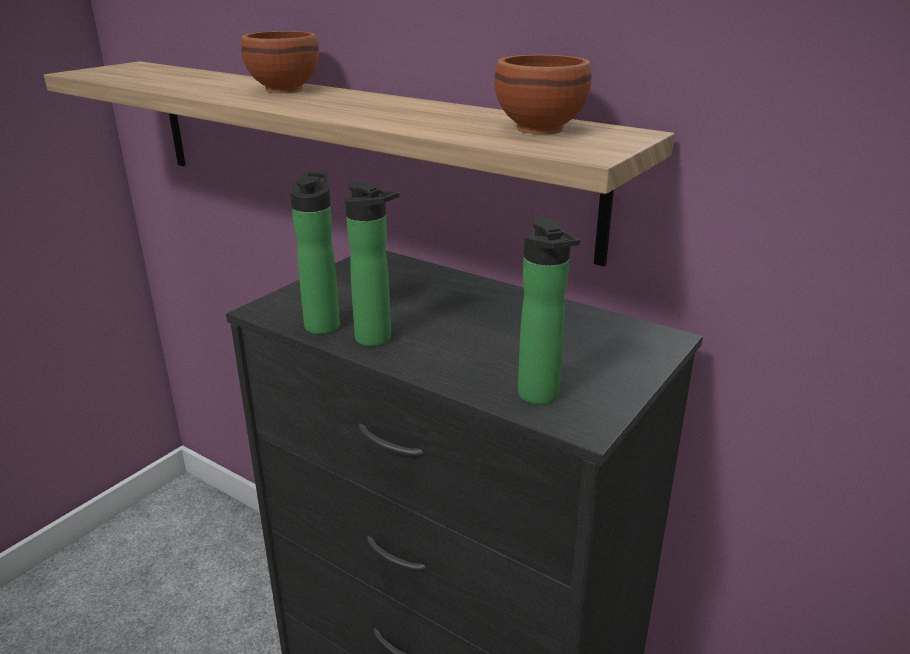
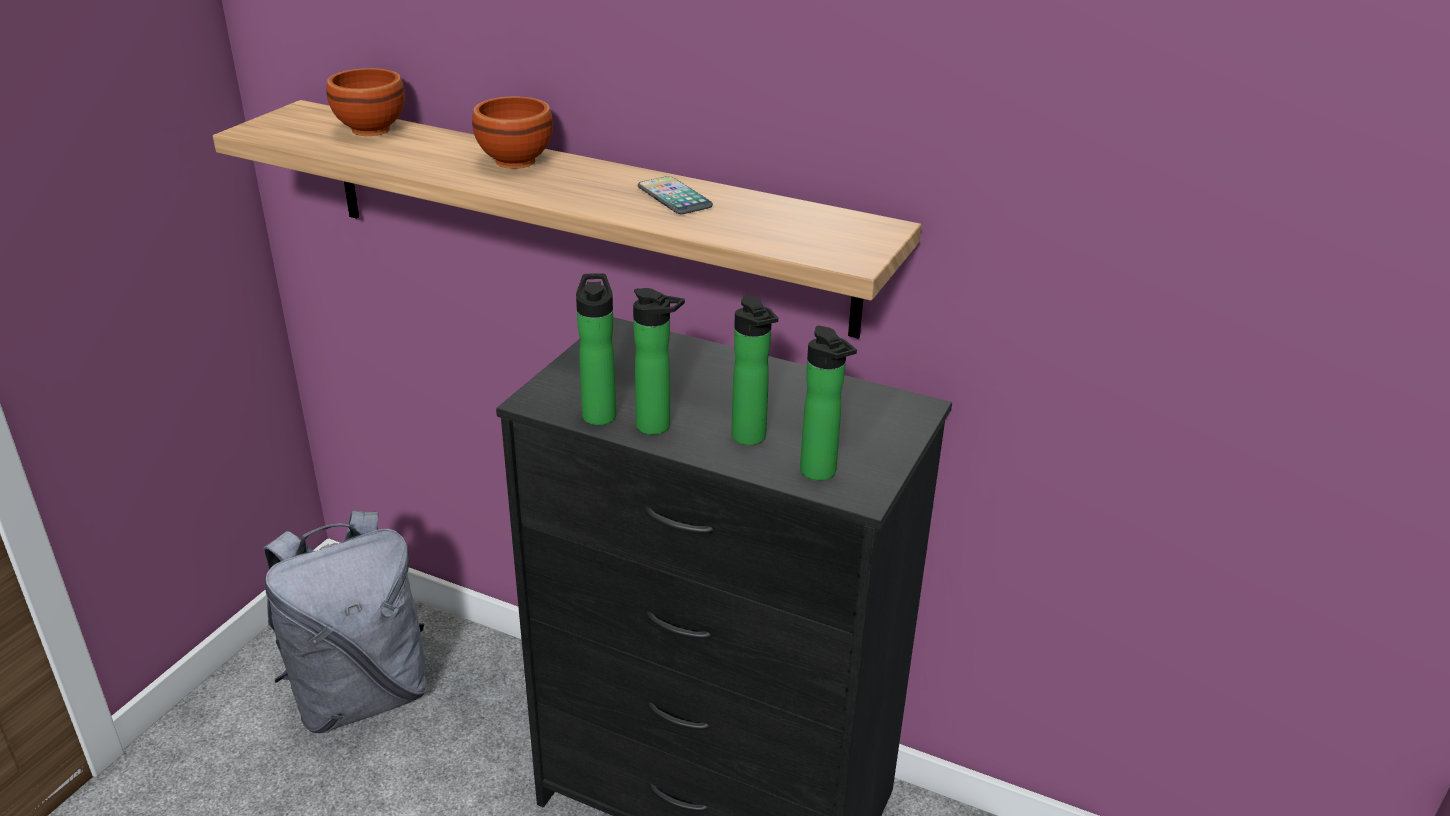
camera: 10 degrees left, 5 degrees up
(171, 579) = (360, 694): none -> grey backpack
(418, 111) = (674, 197): none -> phone
(472, 357) = (751, 439): none -> bottle
(540, 129) = (801, 225): brown bowl -> brown bowl (370, 130)

